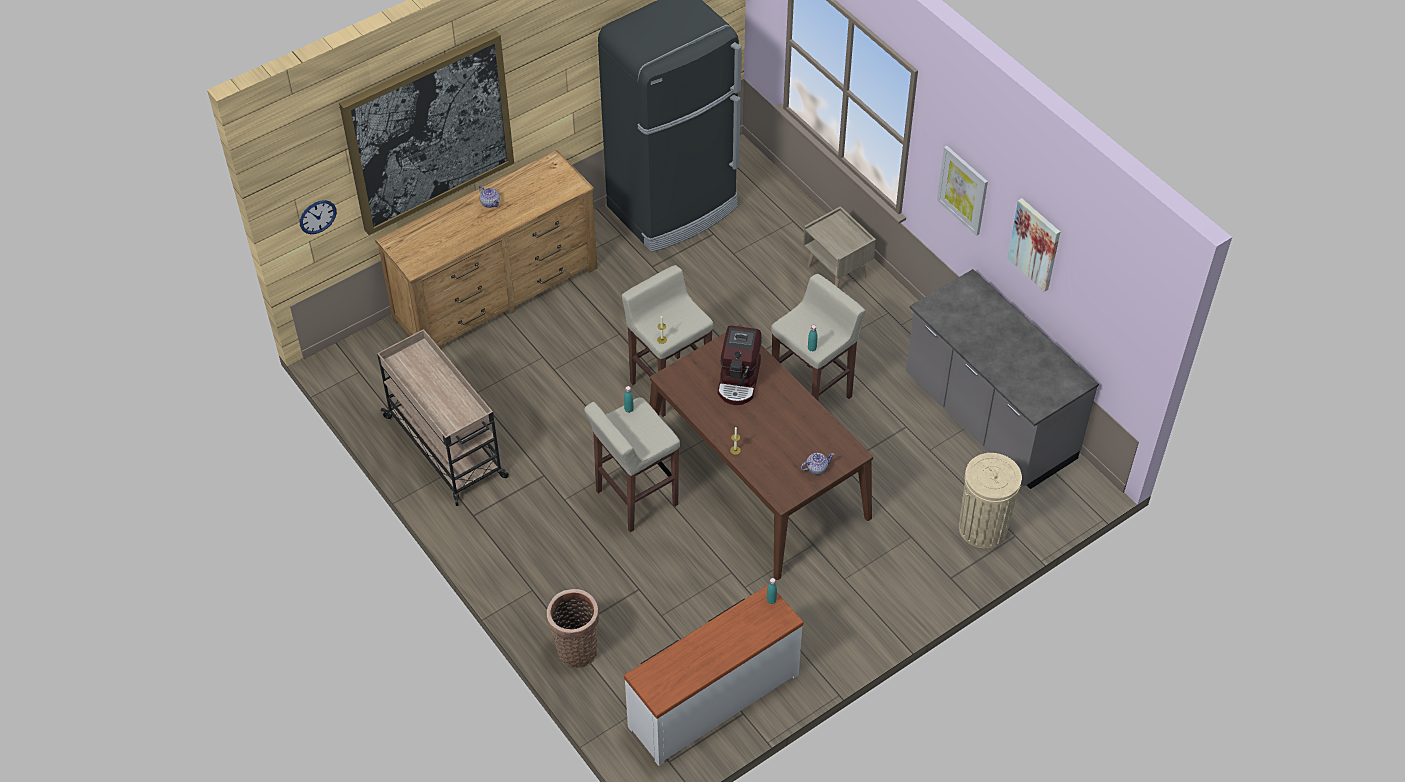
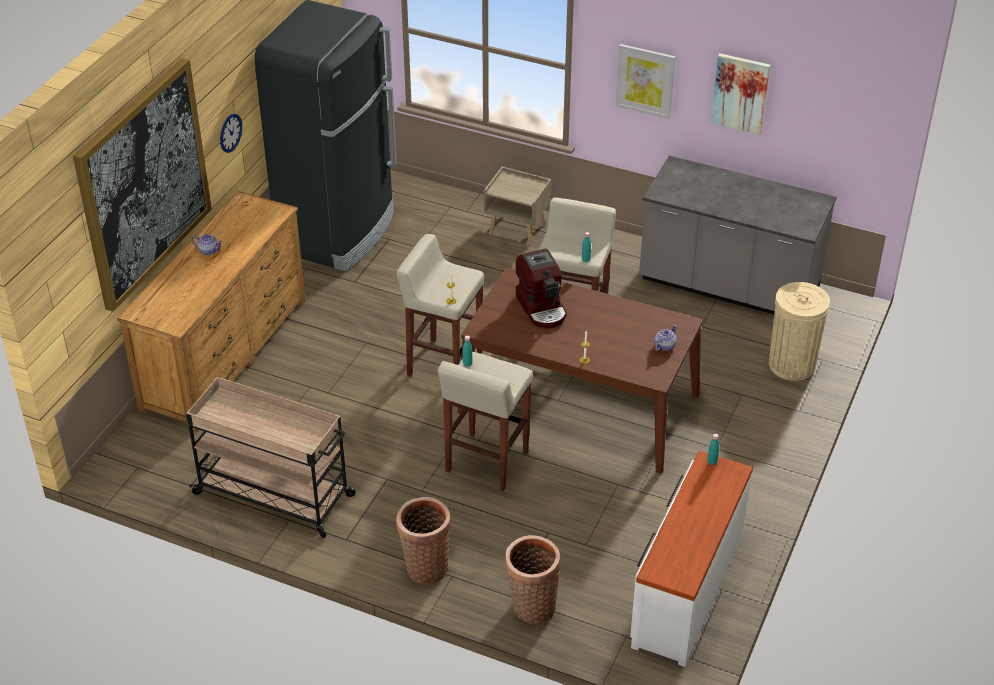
camera: 30 degrees left, 10 degrees down
(317, 216) = (68, 299): wall clock -> wall clock (230, 133)
(517, 570) = (425, 566): none -> basket

